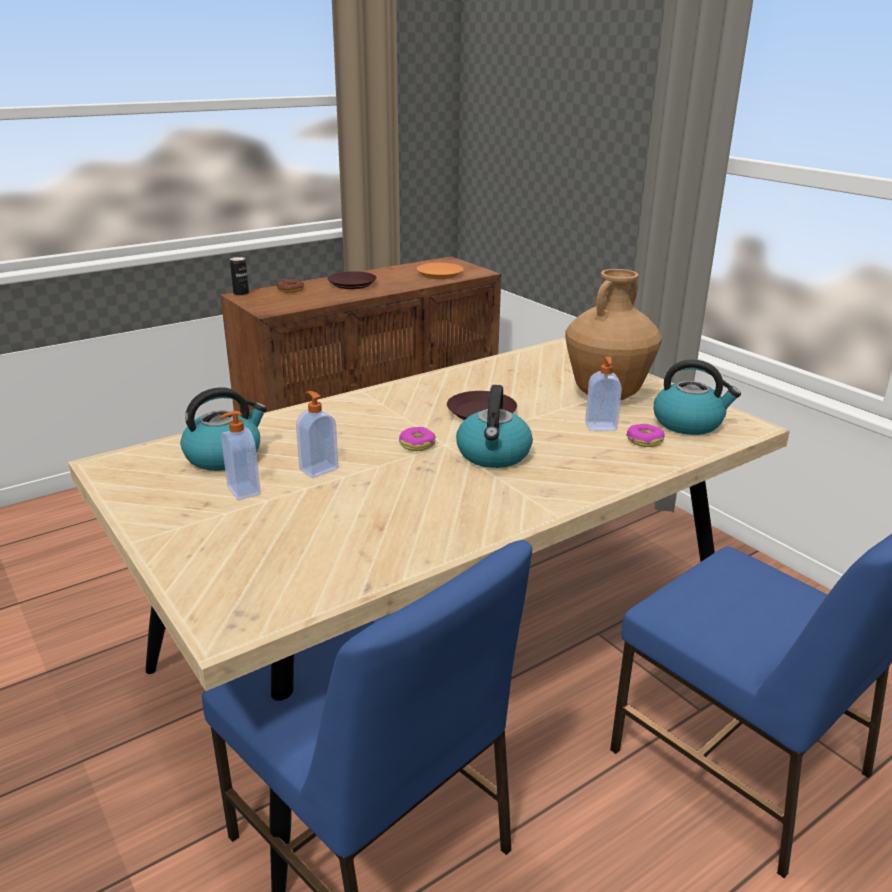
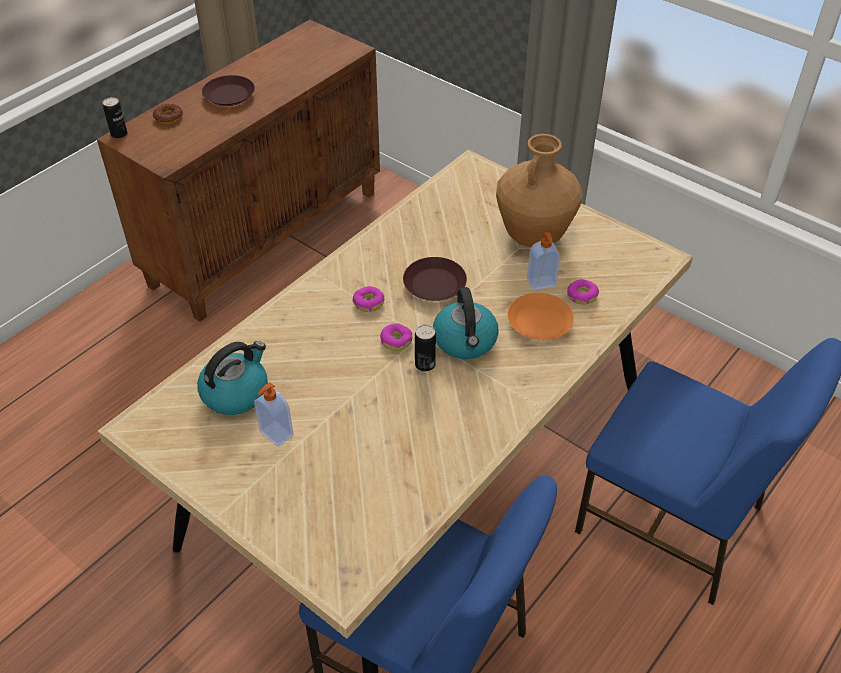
camera: 15 degrees left, 20 degrees up
(318, 469) = (326, 392): soap dispenser -> none
(404, 416) = (368, 303): none -> donut
(439, 275) = (313, 61): orange plate -> orange plate (539, 322)
(439, 465) = (425, 364): none -> can
(689, 423) = (611, 263): kettle -> none

